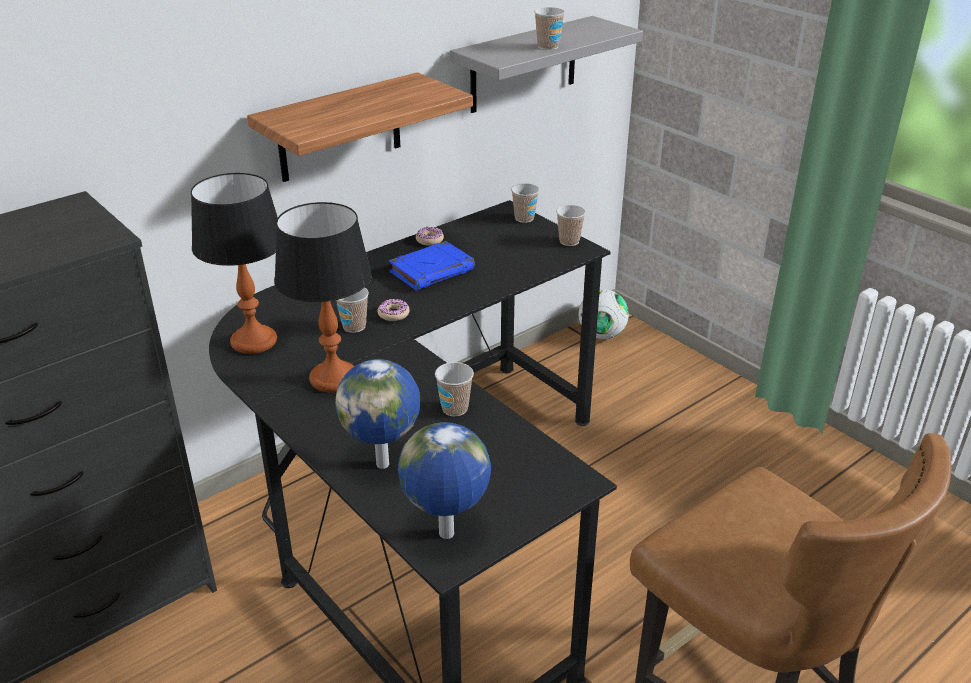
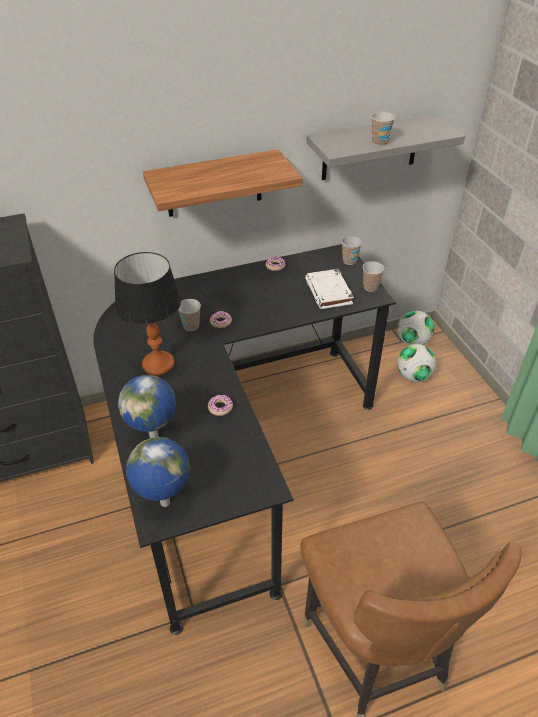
camera: 20 degrees right, 10 degrees up
(254, 341) = (126, 323): table lamp -> none
(432, 271) = (264, 292): blue book -> none
(455, 408) = (220, 407): cup -> donut
(519, 256) = (329, 292): none -> white book
(623, 374) = (413, 376): none -> football

